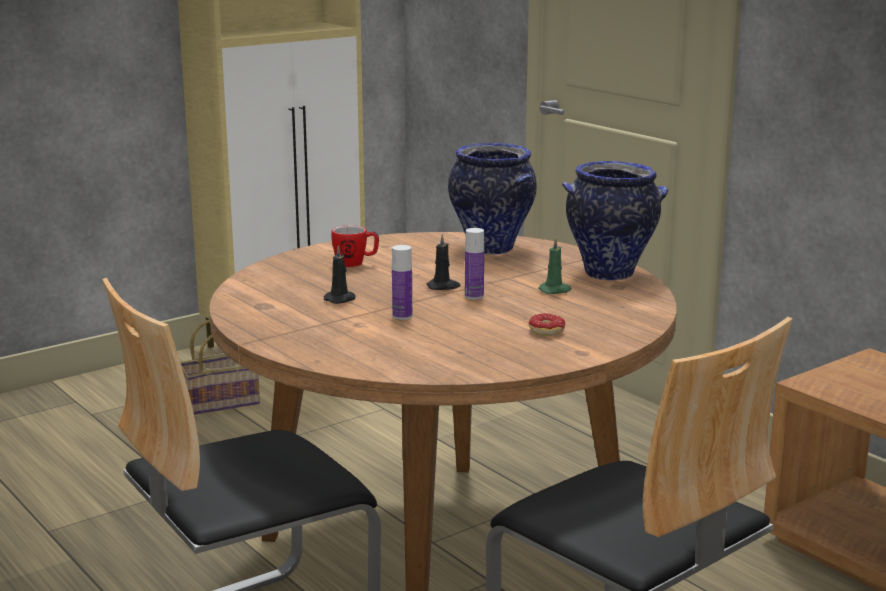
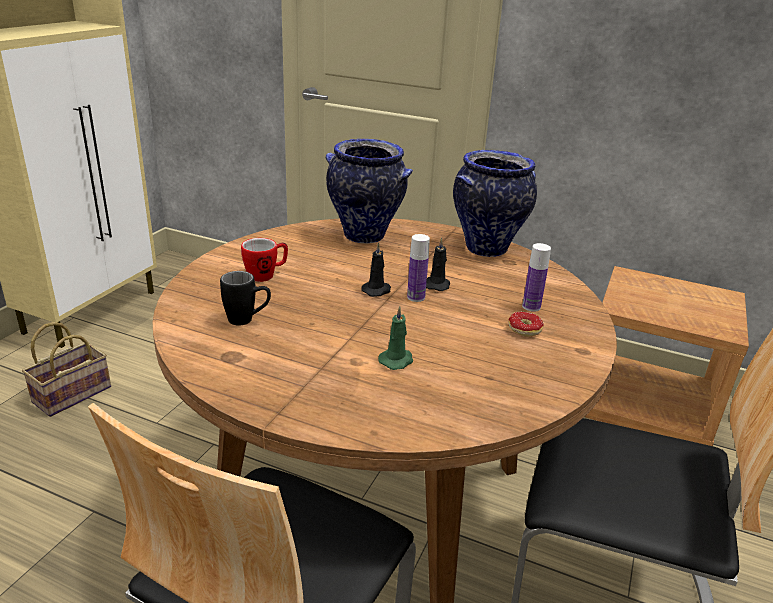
camera: 30 degrees left, 10 degrees up
(302, 288) = (248, 320): none -> black mug
(341, 299) = (302, 328): black candle -> black candle (437, 285)
(402, 316) = (384, 339): bottle -> bottle (531, 307)
(555, 290) = (471, 276): green candle -> green candle (397, 360)

